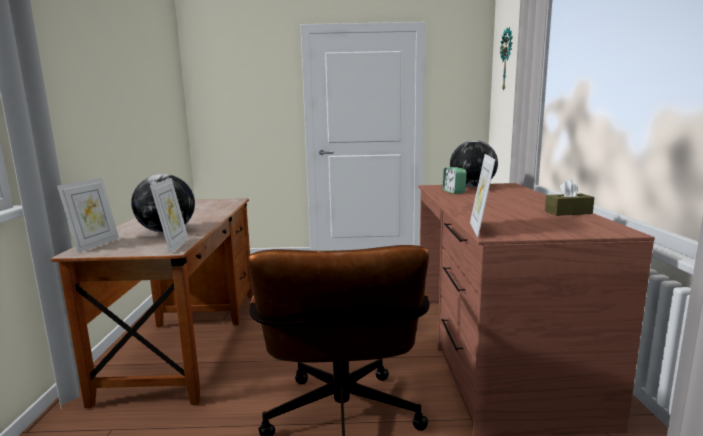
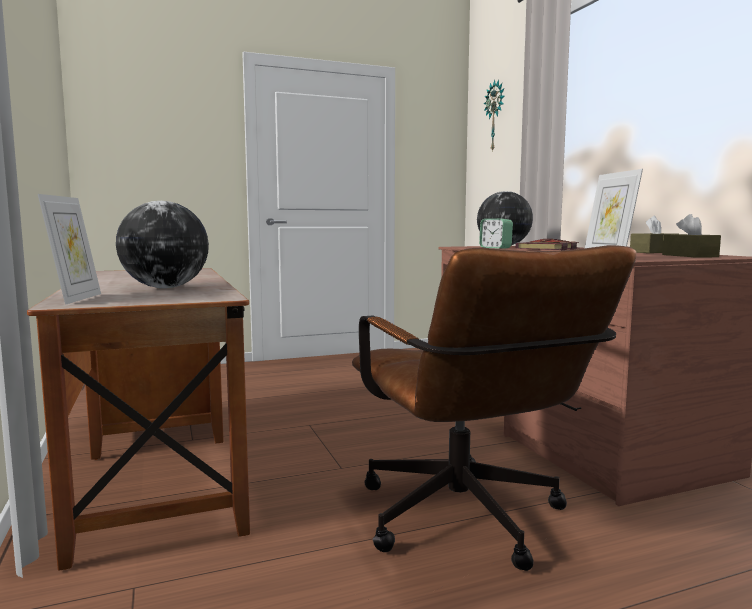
camera: 20 degrees left, 5 degrees down
(174, 245) = (213, 295): picture frame -> none
(491, 198) = (548, 249): none -> book
(574, 227) = (689, 256): none -> brown tissue box

